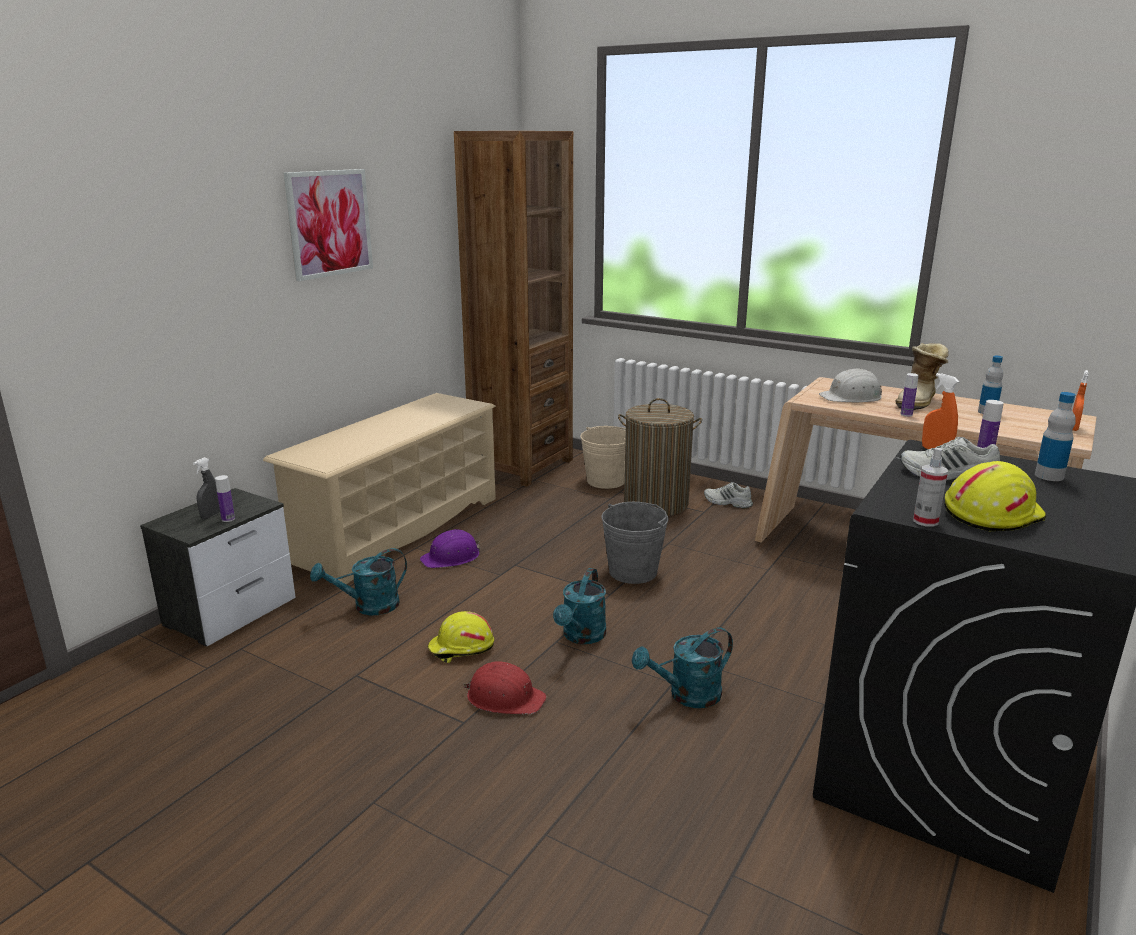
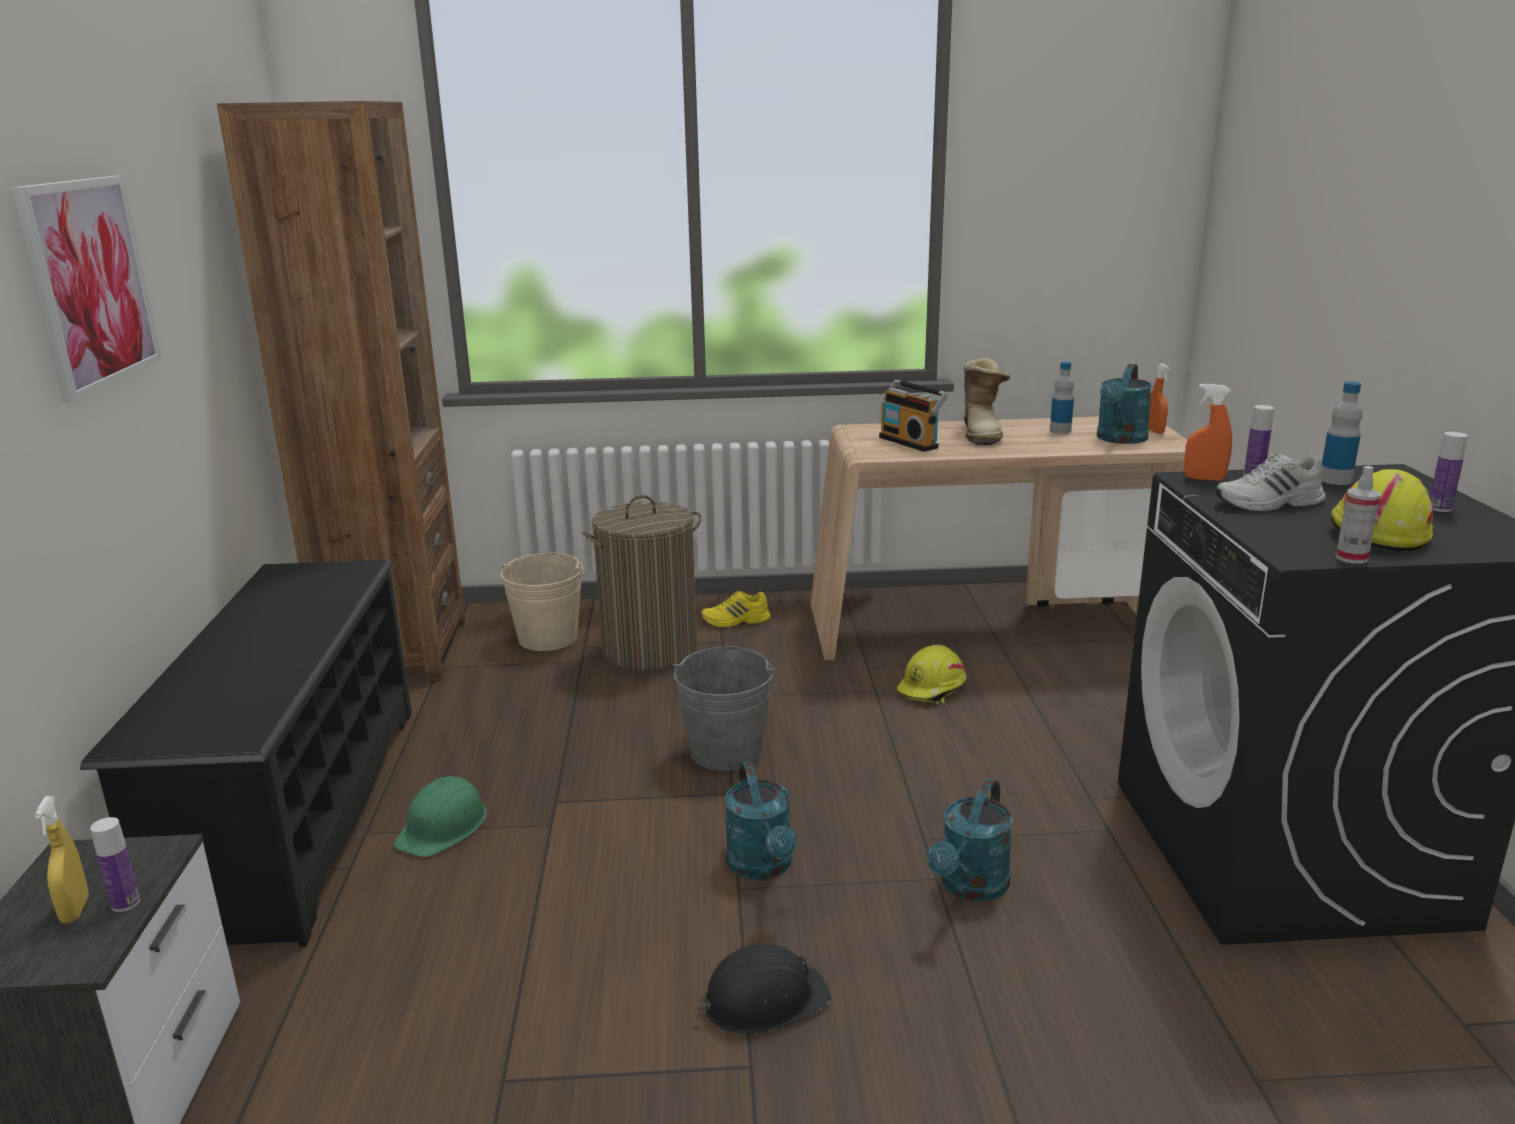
camera: 35 degrees left, 0 degrees up
(211, 515) = (75, 910): grey spray bottle -> yellow spray bottle
(368, 607) = (393, 960): turquoise watering can -> turquoise watering can (1120, 439)
(398, 529) = (298, 814): beige shoe rack -> black shoe rack
(451, 557) = (444, 827): purple hard hat -> green hard hat
(461, 648) = (620, 959): yellow hard hat -> yellow hard hat (932, 689)
(504, 697) = (763, 1000): red hard hat -> black hard hat
(727, 503) = (736, 621): white shoe -> yellow shoe
(851, 397) = (911, 442): white hard hat -> radio
(906, 414) = (996, 450): bottle -> bottle (1440, 508)

